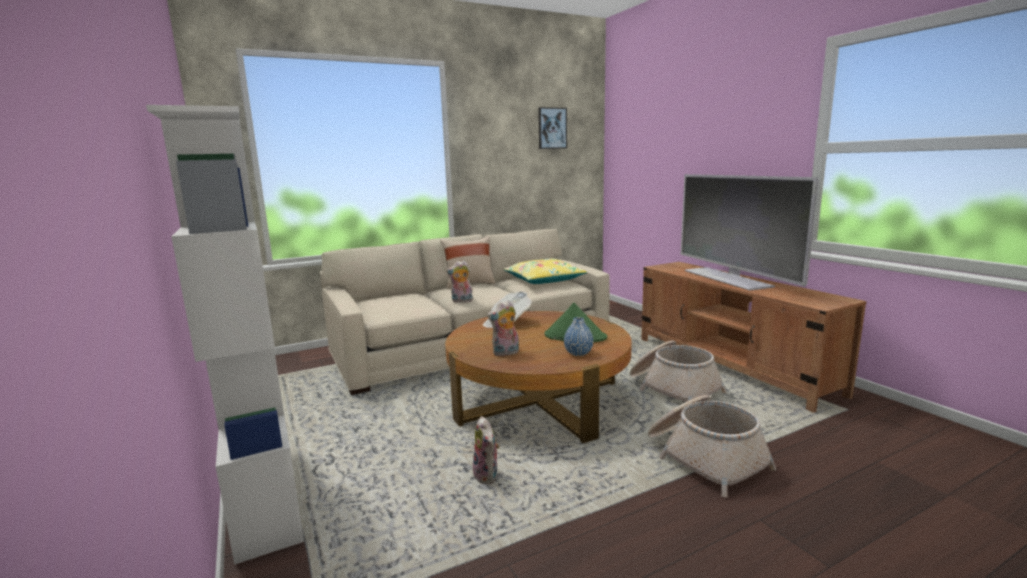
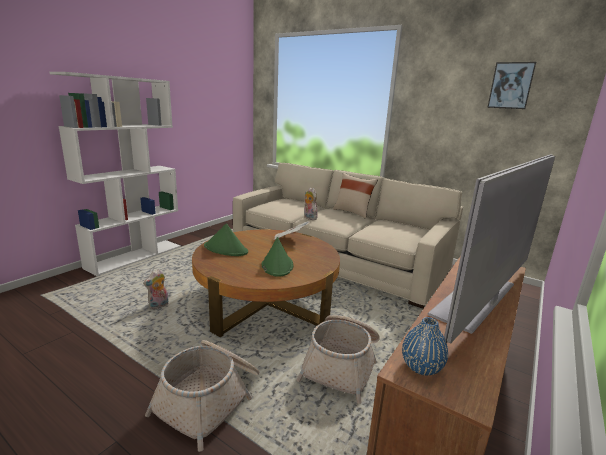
camera: 60 degrees right, 5 degrees up
(505, 353) = (226, 249): plush toy -> green hat
(544, 280) = (398, 230): yellow pillow -> none
(578, 353) = (239, 271): blue vase -> blue vase (421, 367)

